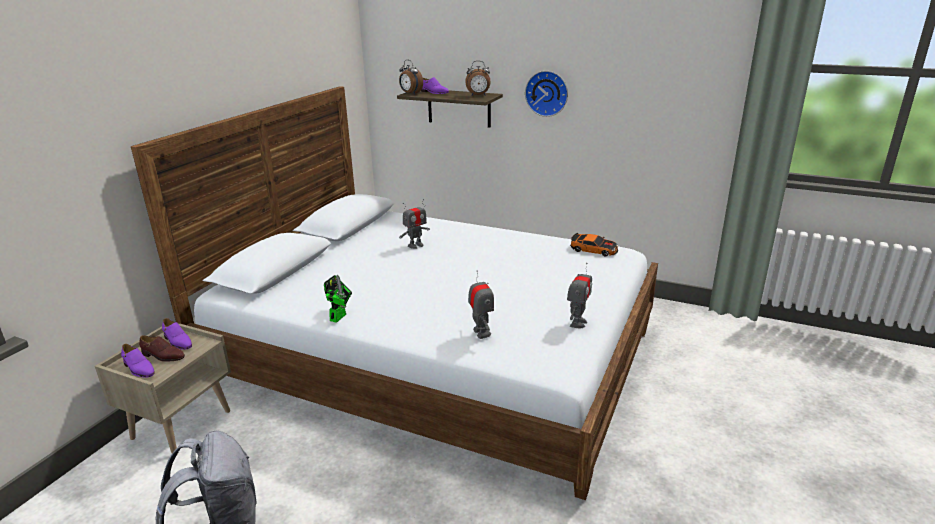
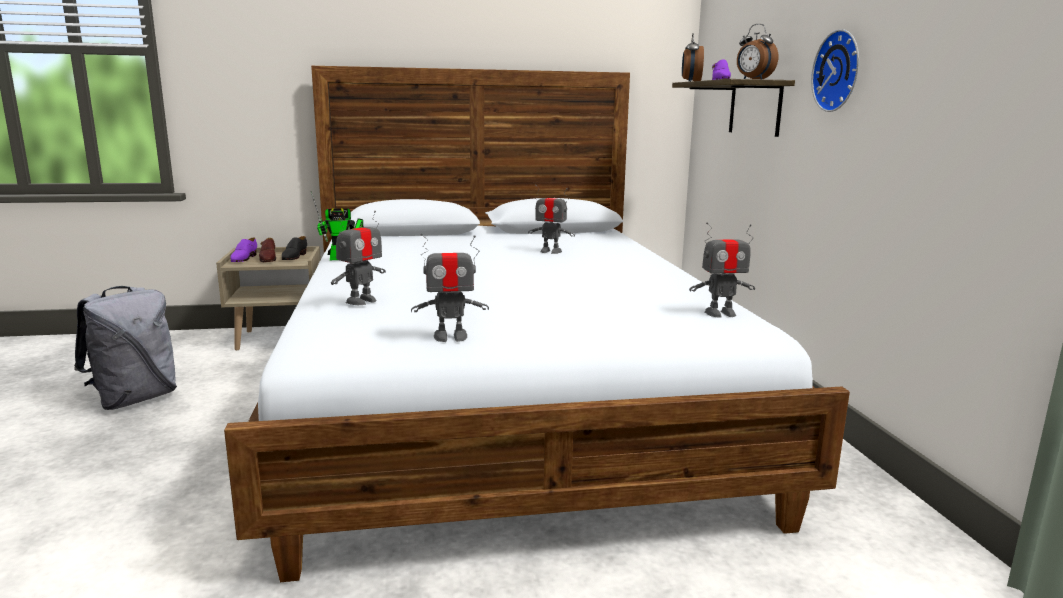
camera: 55 degrees right, 10 degrees down
(177, 342) = (294, 257): purple shoe -> black shoe
(594, 249) = (720, 313): toy car -> toy robot

